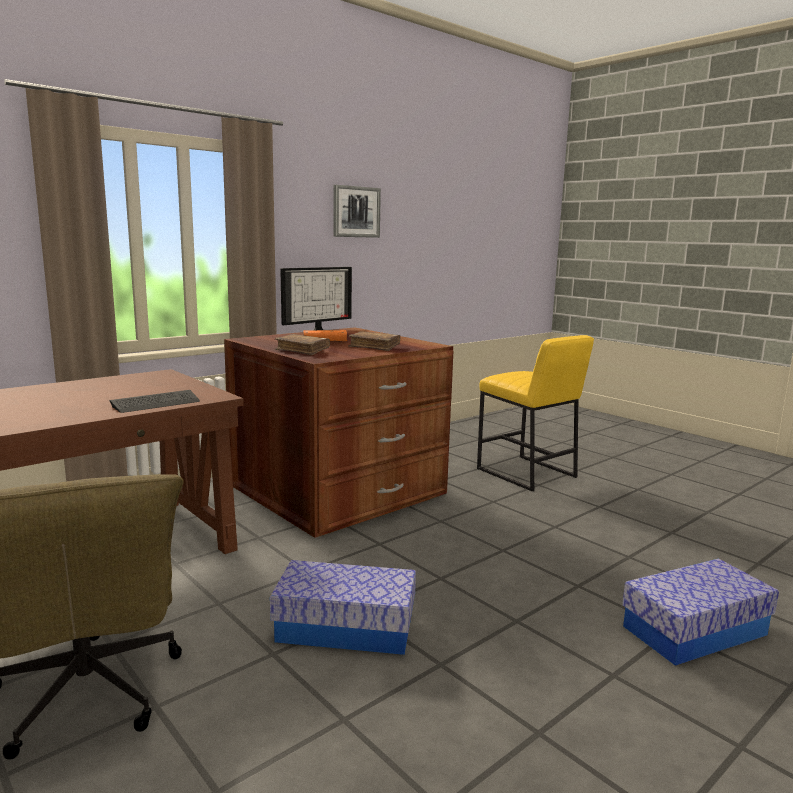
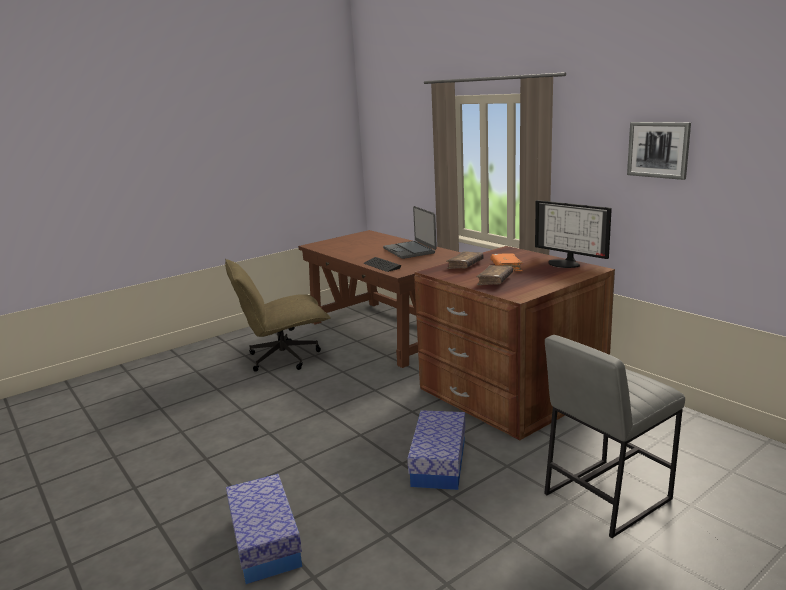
camera: 95 degrees right, 5 degrees up
(81, 390) = (410, 250): none -> laptop
(345, 627) = (311, 405): storage box -> storage box (439, 462)
(527, 473) = (606, 497): yellow chair -> grey chair

